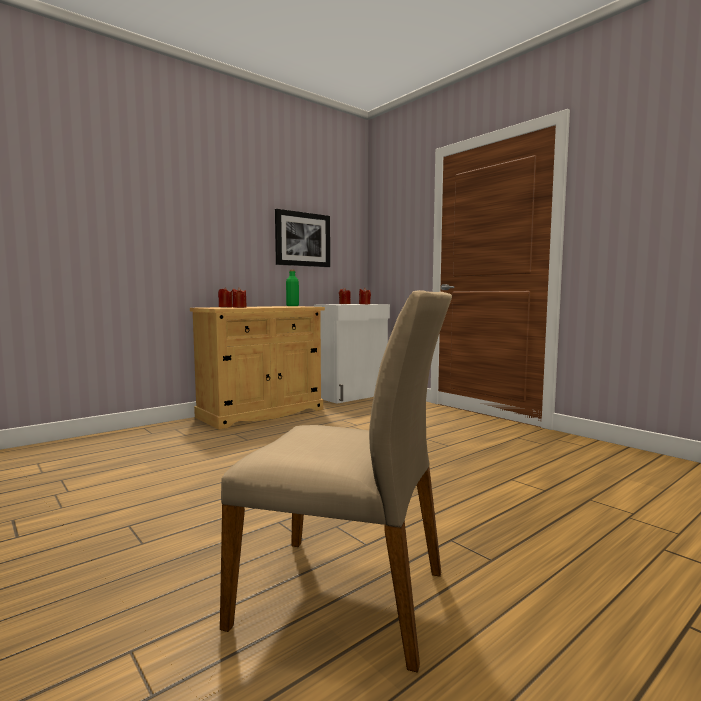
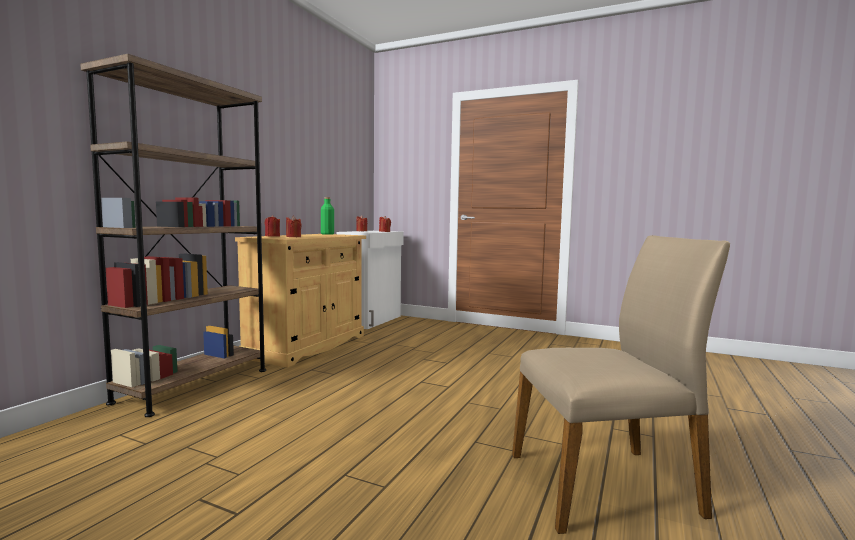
camera: 25 degrees left, 0 degrees up
(132, 435) = (194, 385): none -> brown bookcase
(302, 239) = (327, 166): picture -> none

